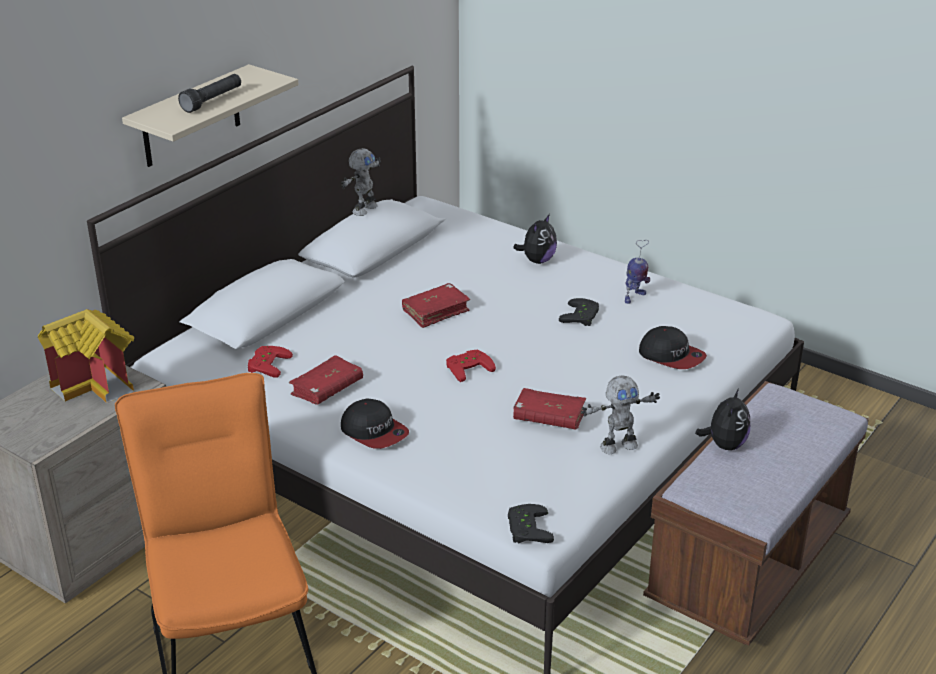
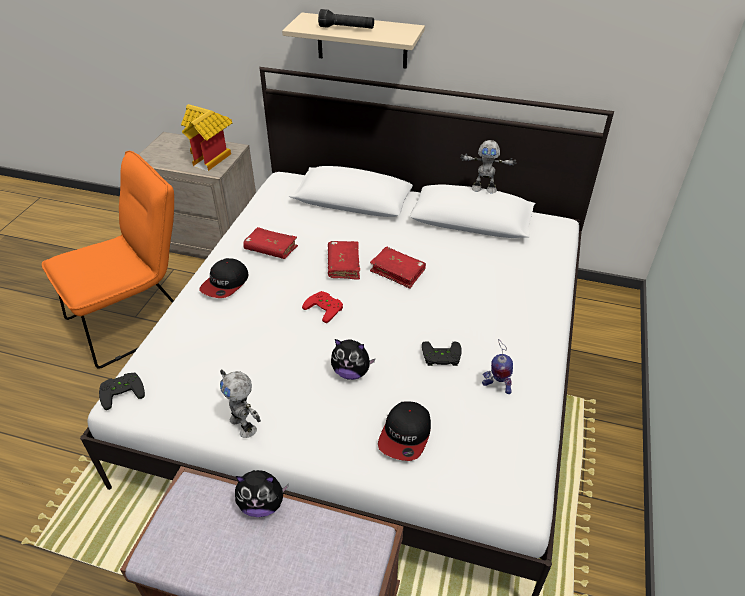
camera: 70 degrees right, 10 degrees up
(266, 364) = (290, 216): red game controller -> none
(537, 260) = (517, 308): plush toy -> plush toy (351, 372)
(549, 418) = (268, 369): red book -> red book (343, 265)

